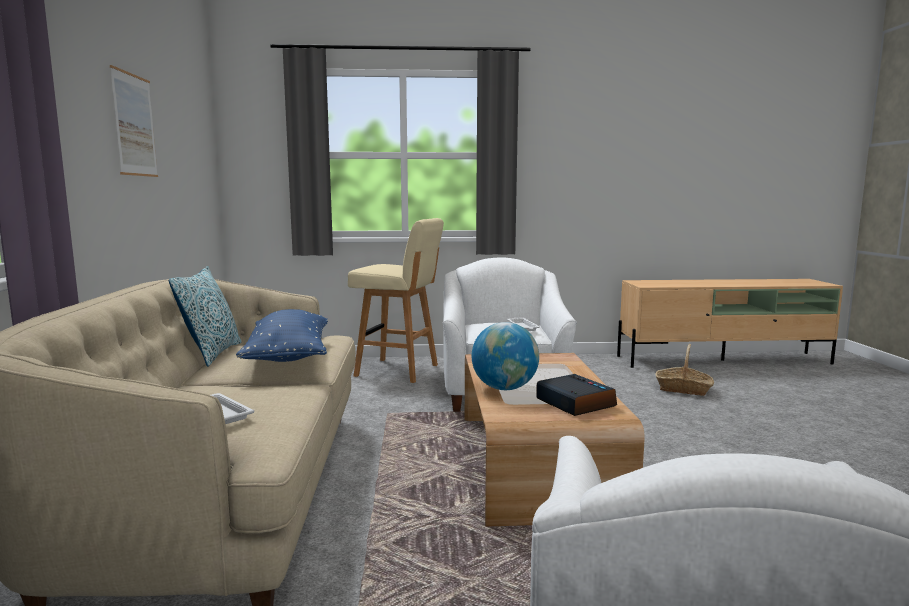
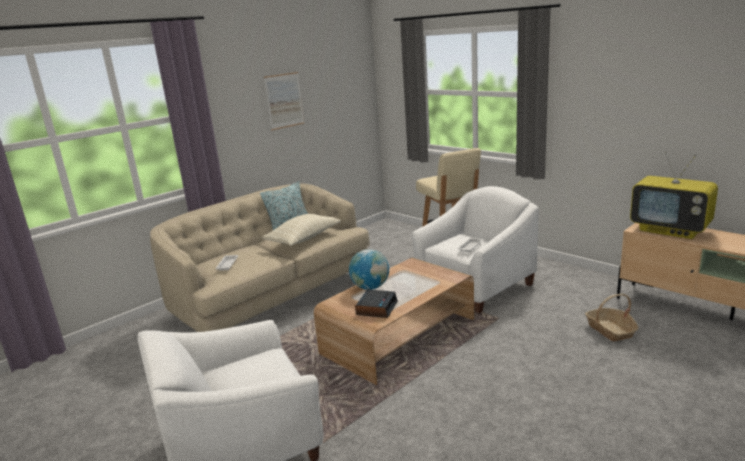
camera: 50 degrees right, 10 degrees up
(288, 356) = (303, 239): blue pillow -> beige pillow
(666, 283) = (670, 230): none -> television

